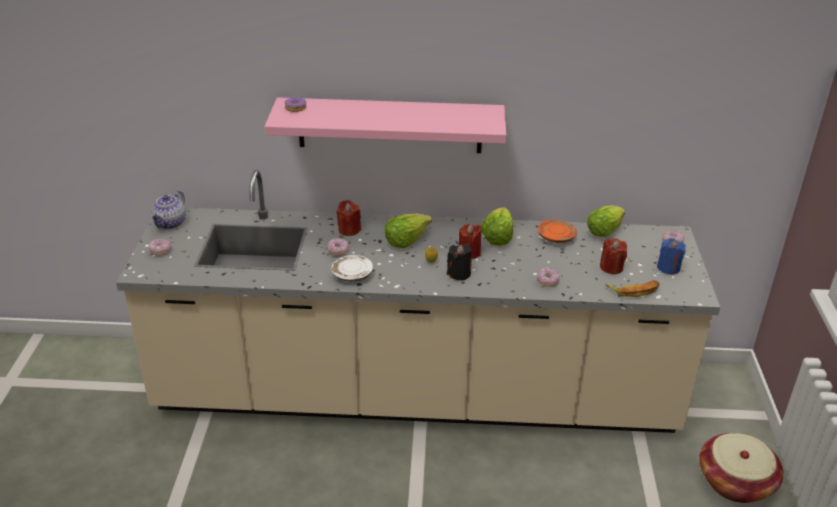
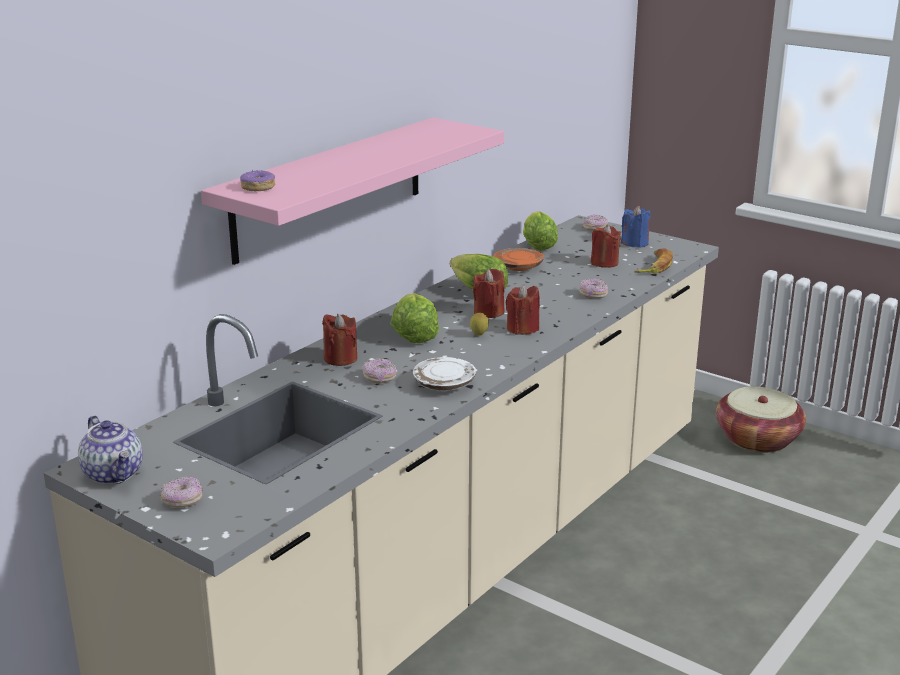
camera: 55 degrees left, 10 degrees down
(459, 273) = (522, 329): black candle -> red candle

